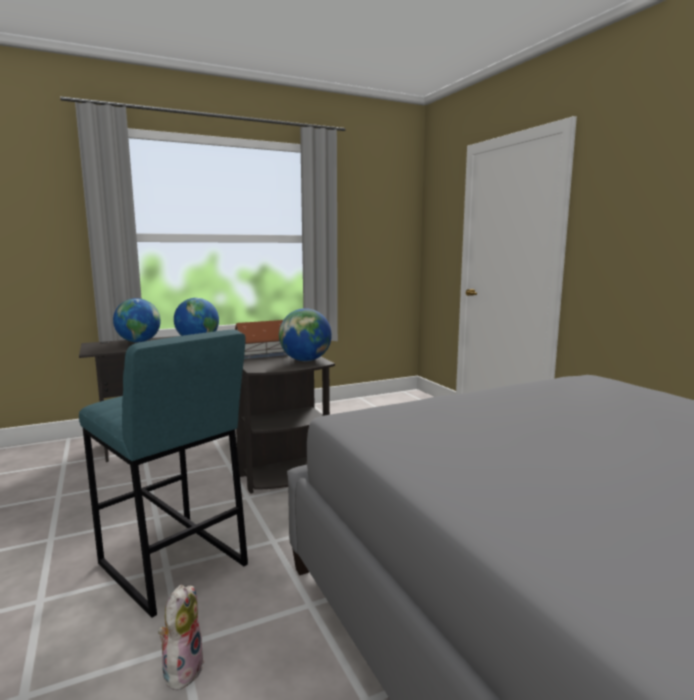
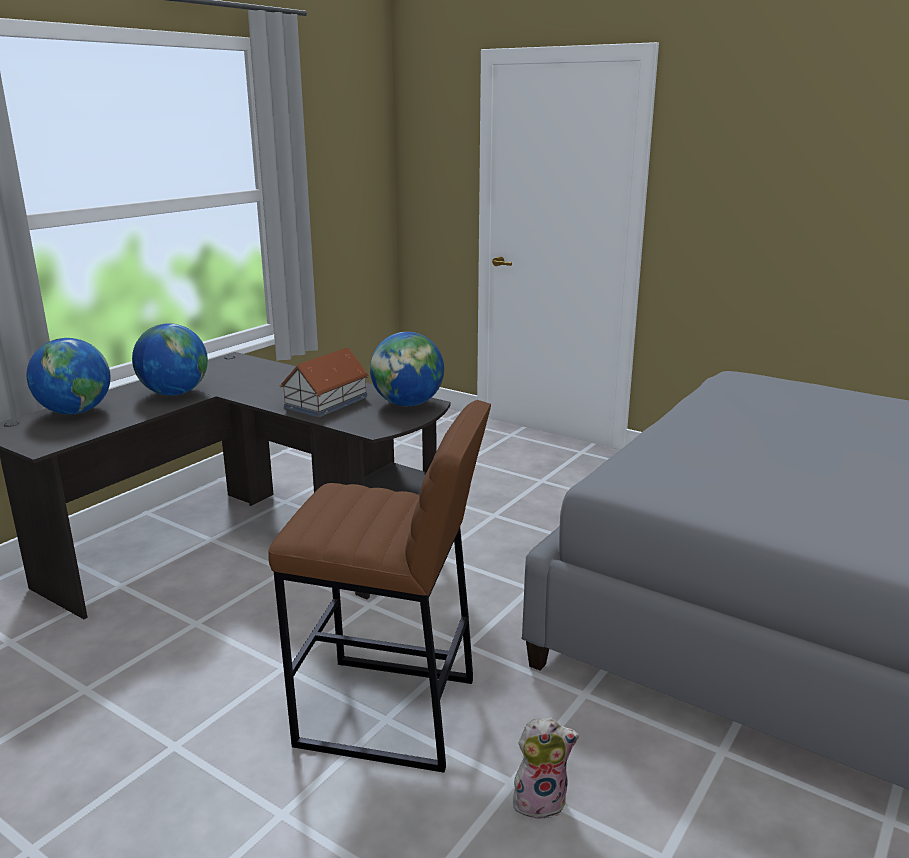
camera: 30 degrees left, 10 degrees up
(175, 565) = (392, 712): turquoise stool -> brown stool
(182, 668) = (540, 800): plush toy -> plush toy turned 105 degrees clockwise

